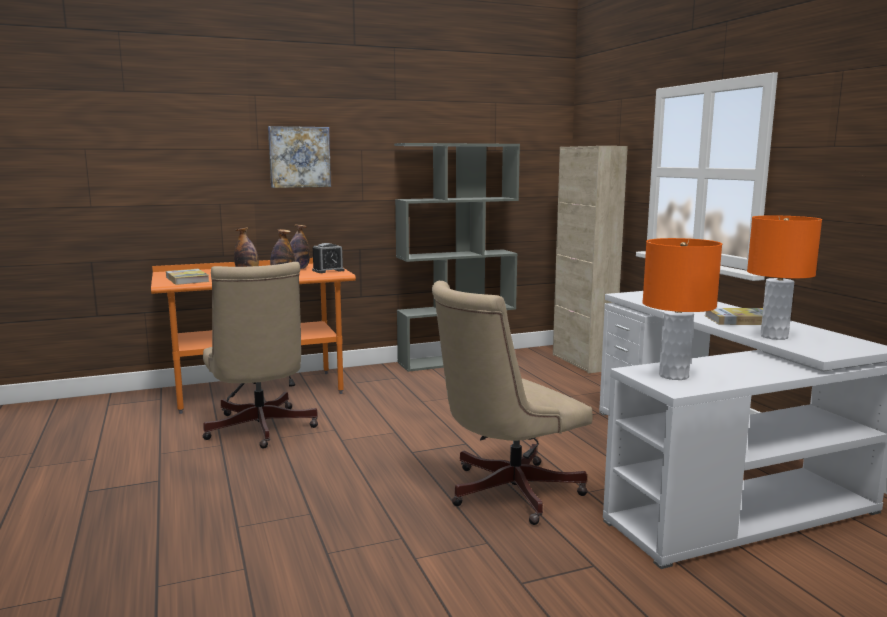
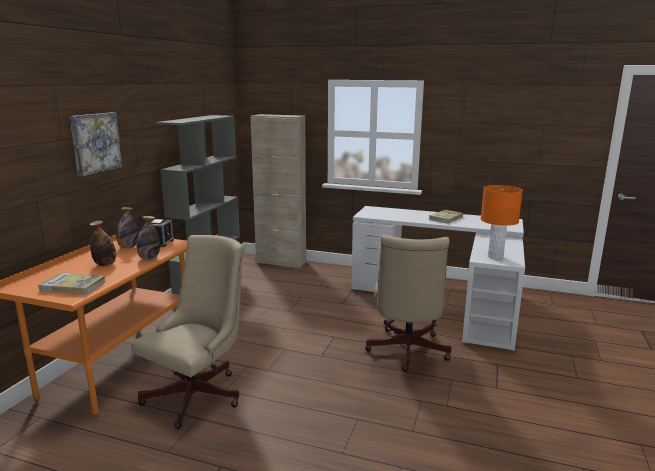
camera: 50 degrees left, 5 degrees up
(260, 430) = (199, 393): beige office chair -> beige office chair turned 75 degrees counterclockwise
(774, 336) = (479, 224): orange table lamp -> none

